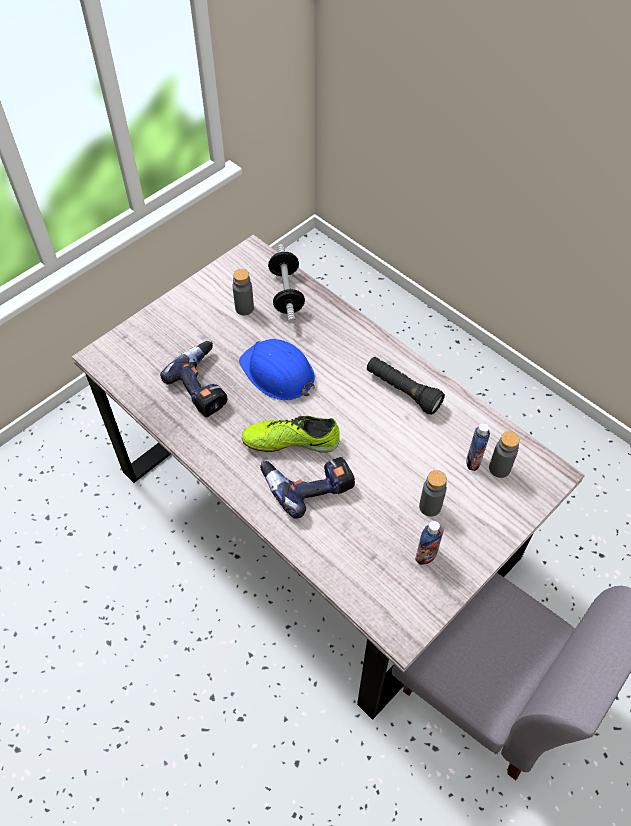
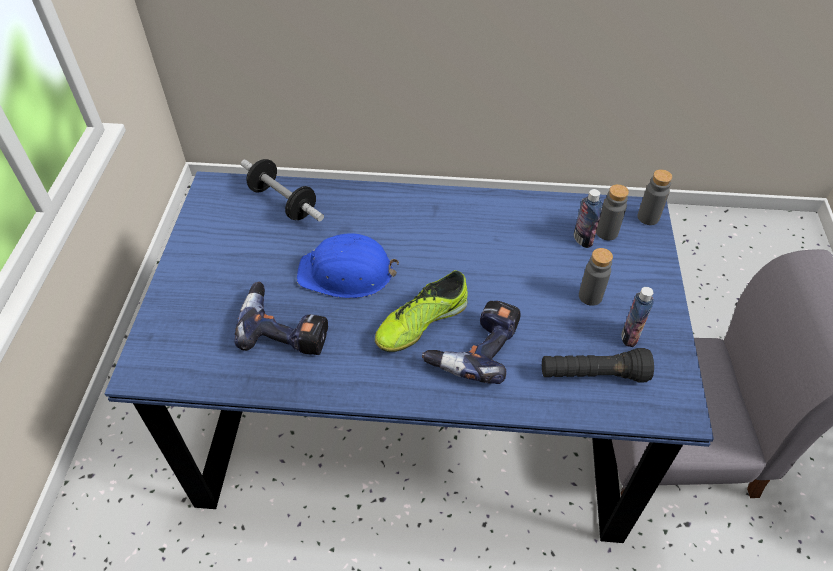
camera: 40 degrees left, 5 degrees down
(244, 308) = (255, 237): grey bottle -> grey bottle (648, 217)
(317, 512) = (416, 408): grey dining table -> blue dining table
(402, 391) = (470, 221): black flashlight -> black flashlight (593, 375)

